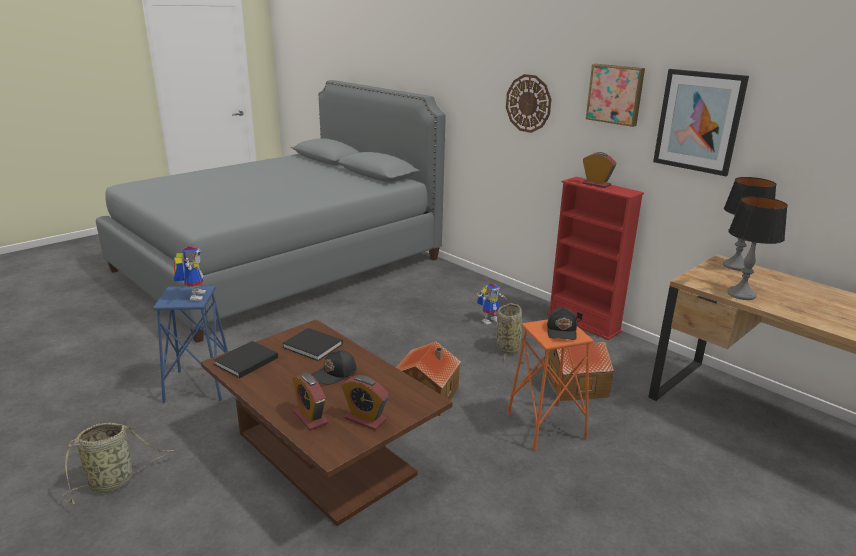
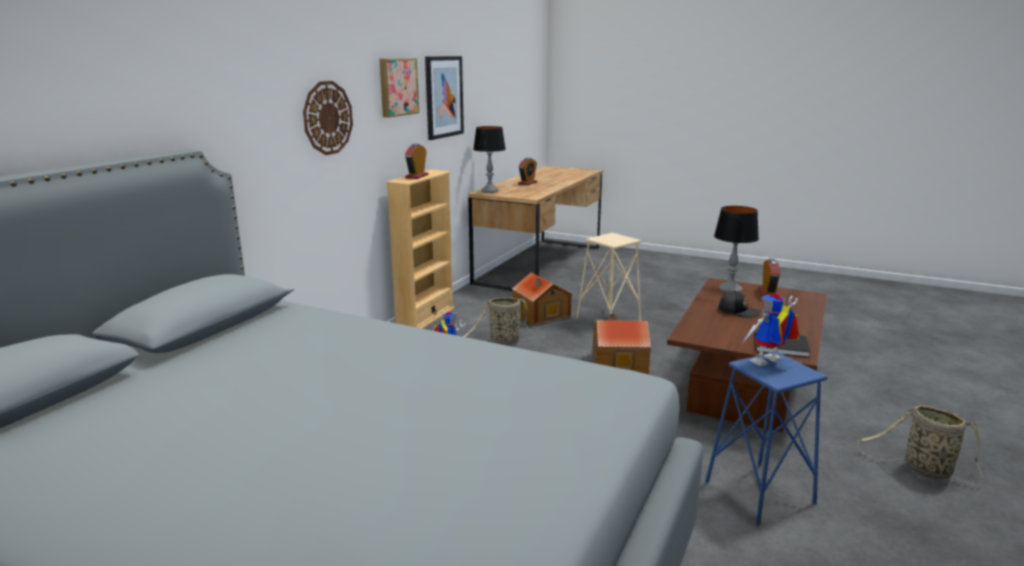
camera: 110 degrees left, 5 degrees down
(310, 418) = (796, 307): alarm clock -> alarm clock (527, 183)
(314, 346) = (714, 327): black book -> none
(546, 426) = (608, 319): orange stool -> beige stool
(562, 331) = (611, 238): black cap -> none
(583, 323) = (425, 318): red bookcase -> beige bookcase
(741, 294) = (541, 191): table lamp -> table lamp (730, 289)

